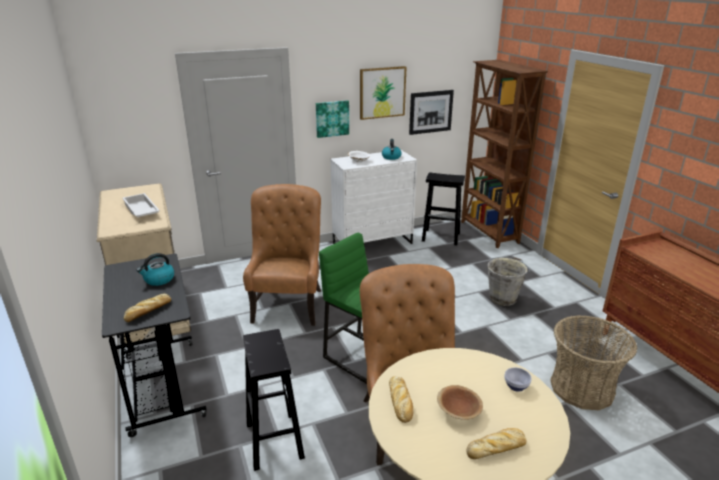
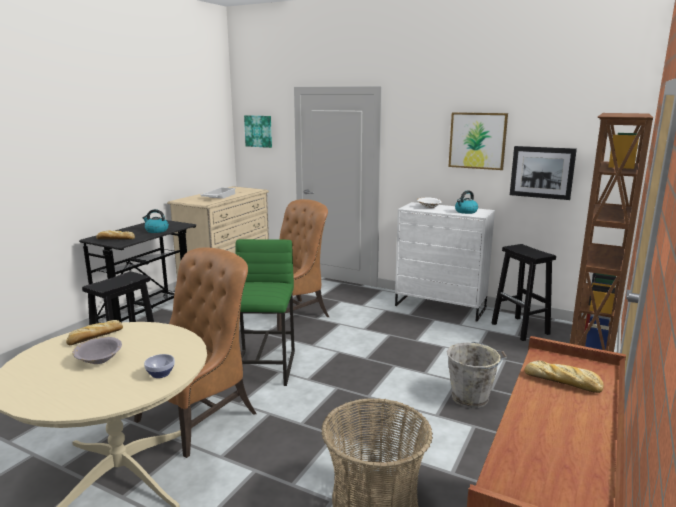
camera: 50 degrees right, 10 degrees down
(332, 118) = (419, 161): picture -> picture (259, 131)
(458, 411) = (99, 360): brown bowl -> grey bowl
(497, 447) = (57, 386): bread -> bread (563, 382)

